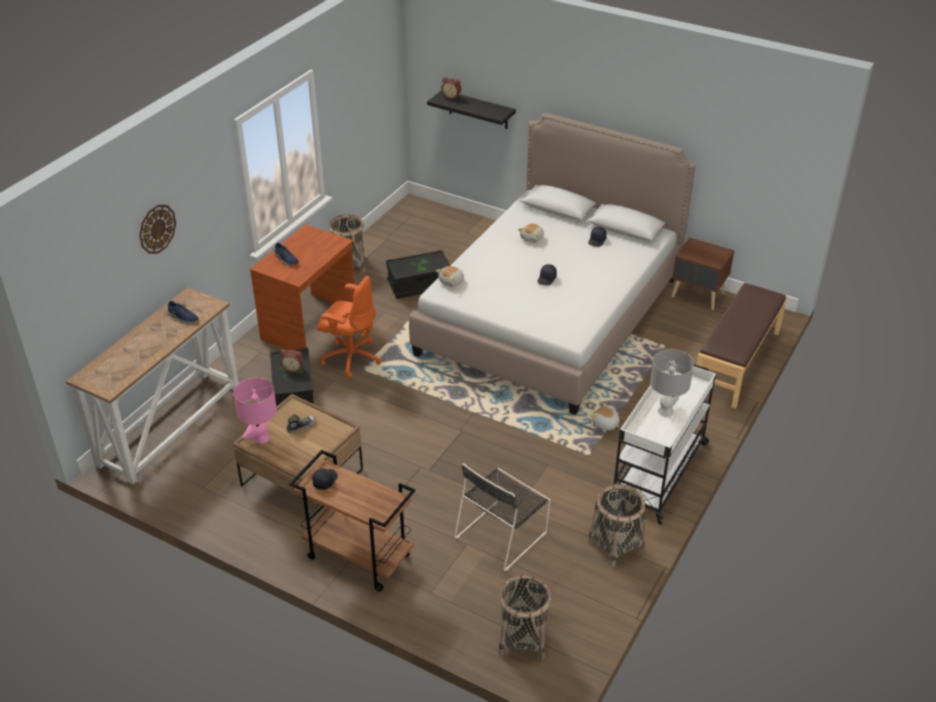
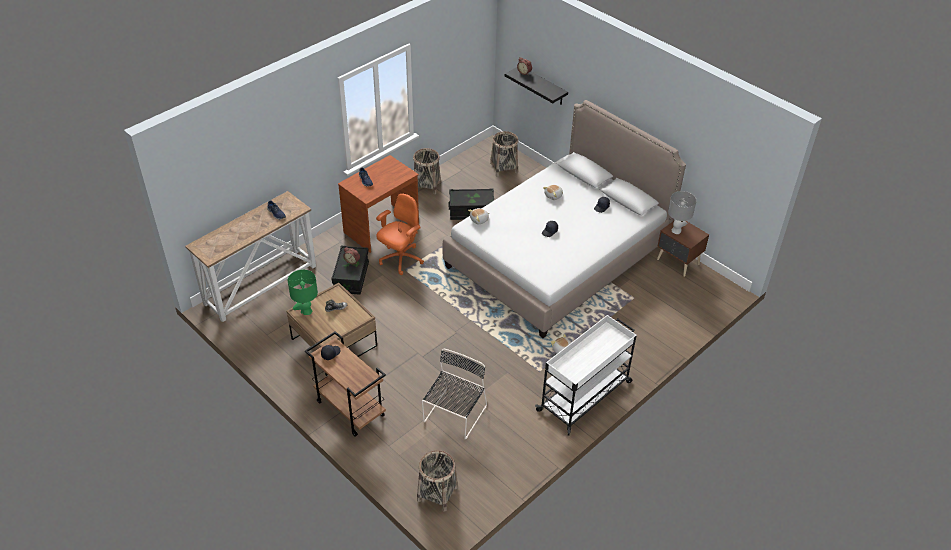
camera: 15 degrees right, 5 degrees up
(157, 229) = (266, 150): wall clock -> none
(261, 438) = (306, 311): pink table lamp -> green table lamp
(351, 358) = (400, 259): orange office chair -> orange office chair turned 90 degrees counterclockwise
(502, 534) = (454, 415): black chair -> black chair turned 150 degrees clockwise
(616, 546) = (530, 443): basket -> basket (504, 168)
(666, 411) = (588, 355): grey table lamp -> grey table lamp (676, 230)
(737, 363) = (683, 323): brown bench -> none

